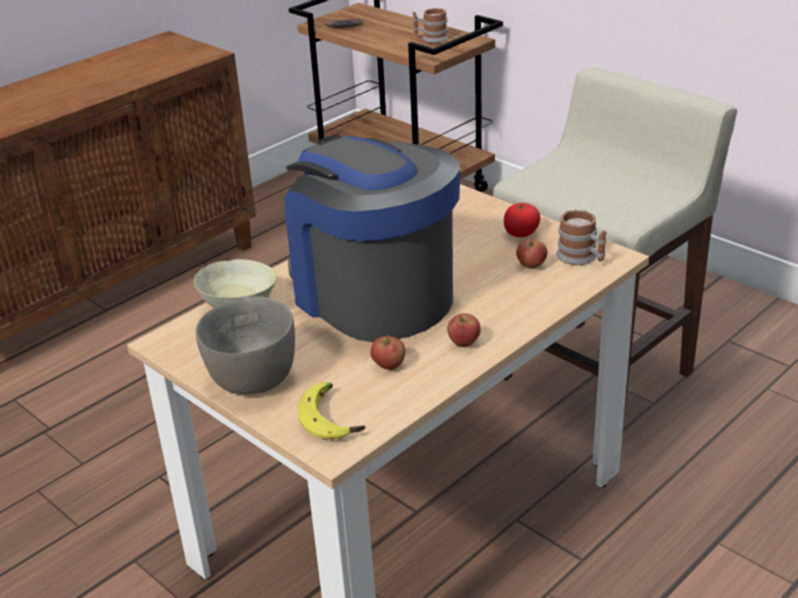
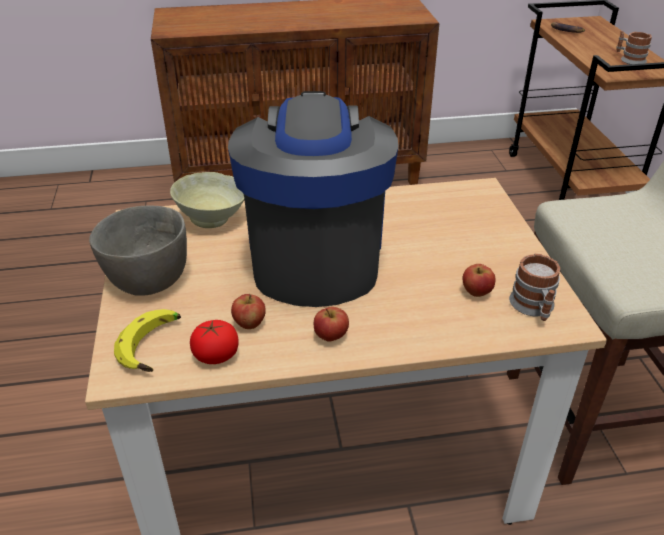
camera: 35 degrees right, 5 degrees up
(521, 233) = (504, 256): tomato -> tomato (216, 355)

